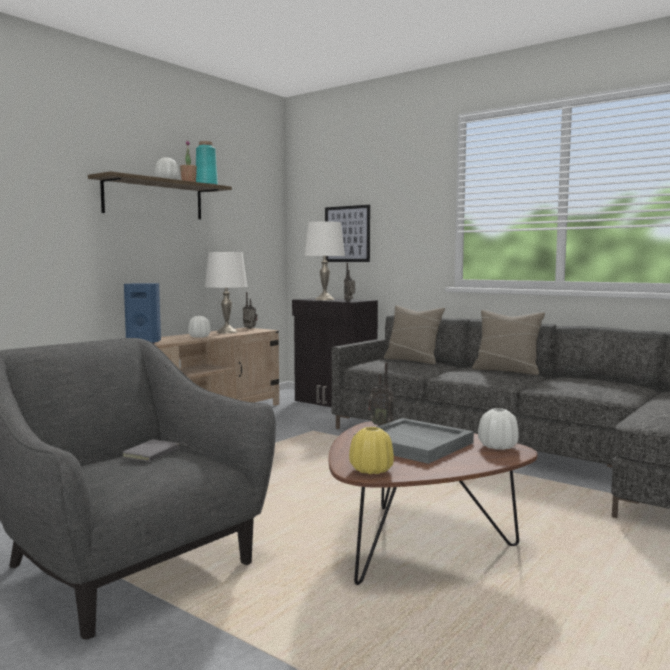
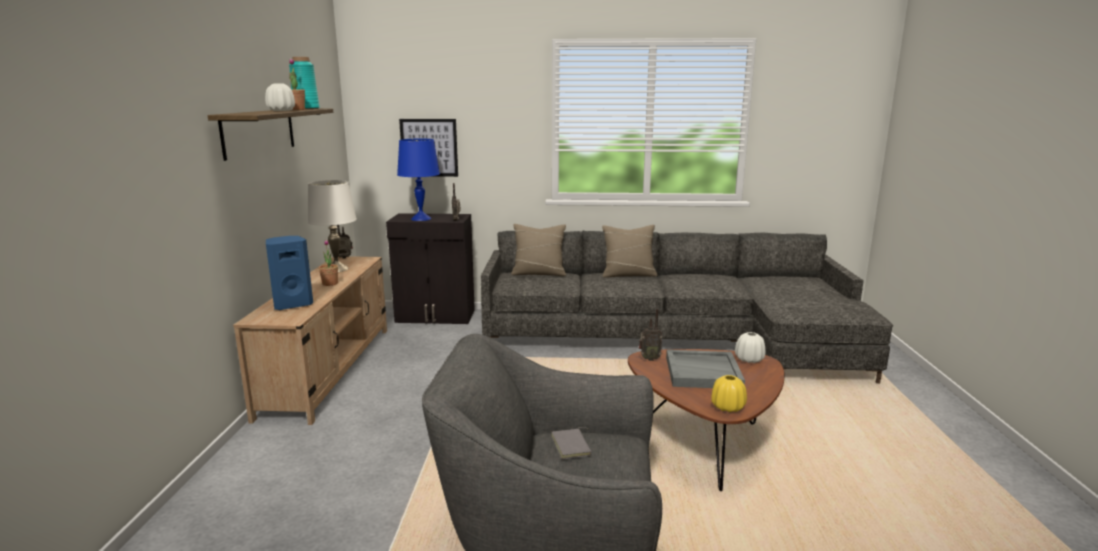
camera: 35 degrees left, 10 degrees up
(199, 337) = (330, 284): white vase -> potted plant
(324, 299) = (421, 218): white table lamp -> blue table lamp

